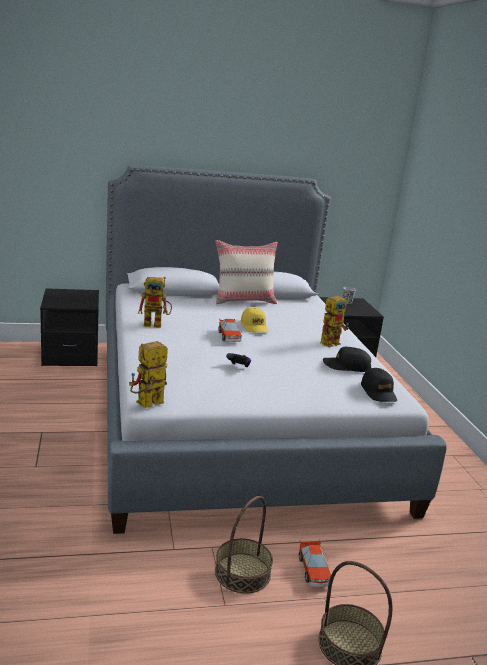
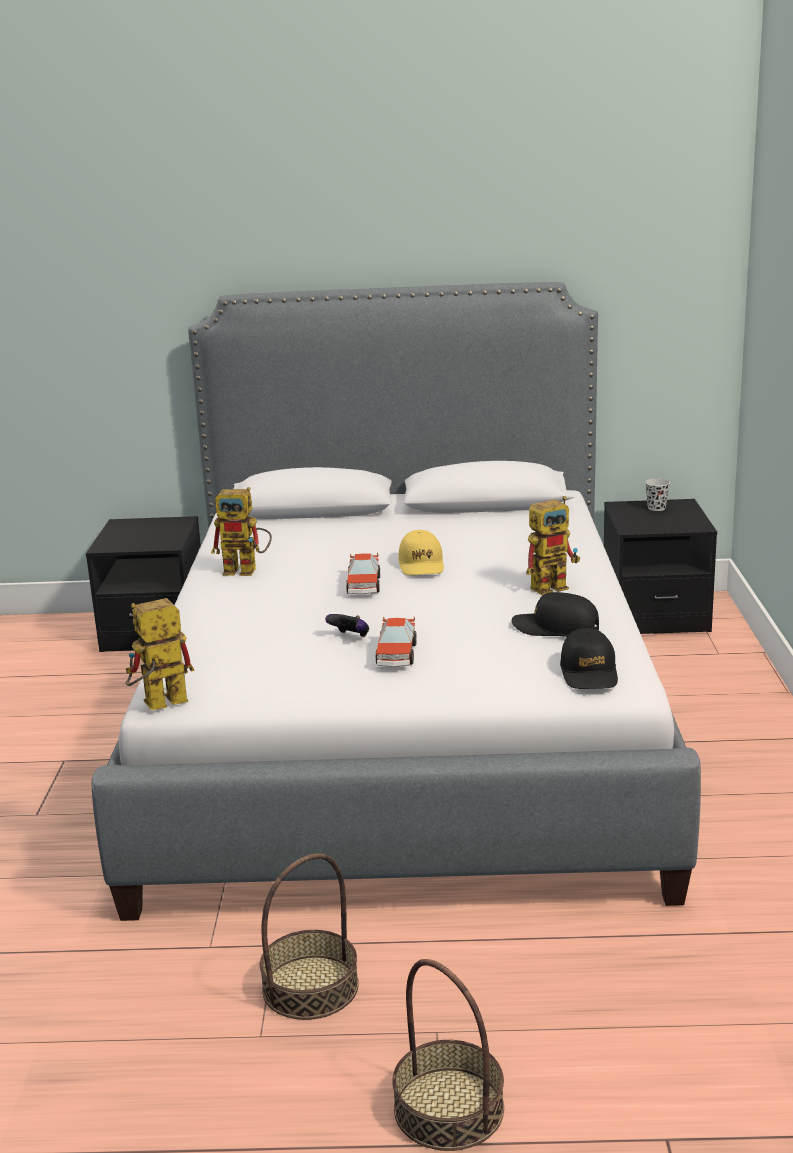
camera: 15 degrees right, 0 degrees up
(244, 300) = (430, 519): beige pillow -> none
(313, 571) = (436, 988): toy car -> toy car (396, 655)

